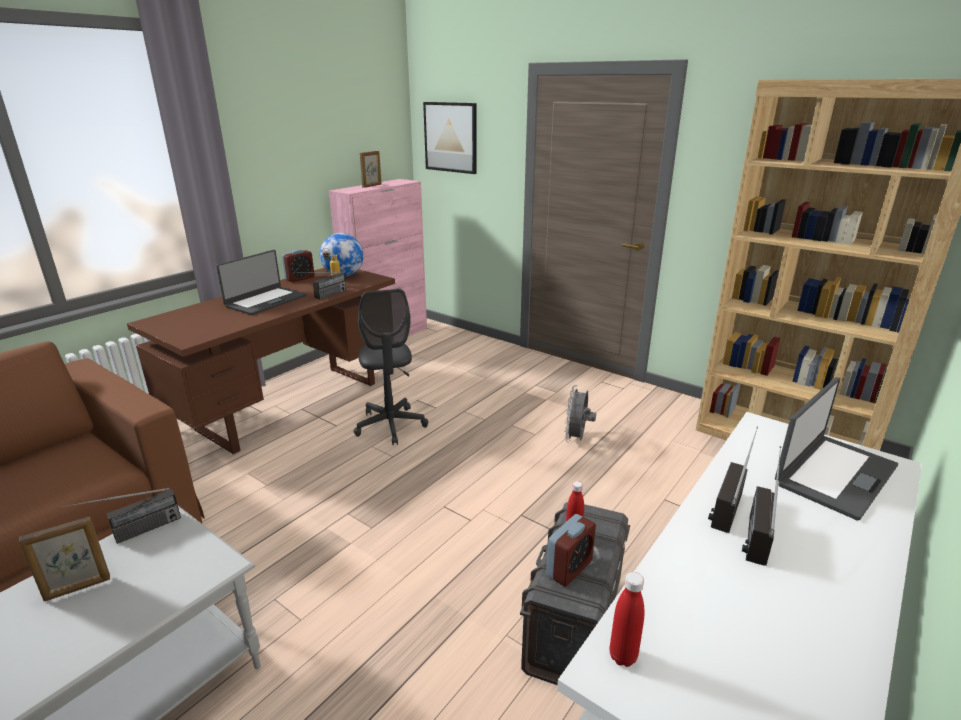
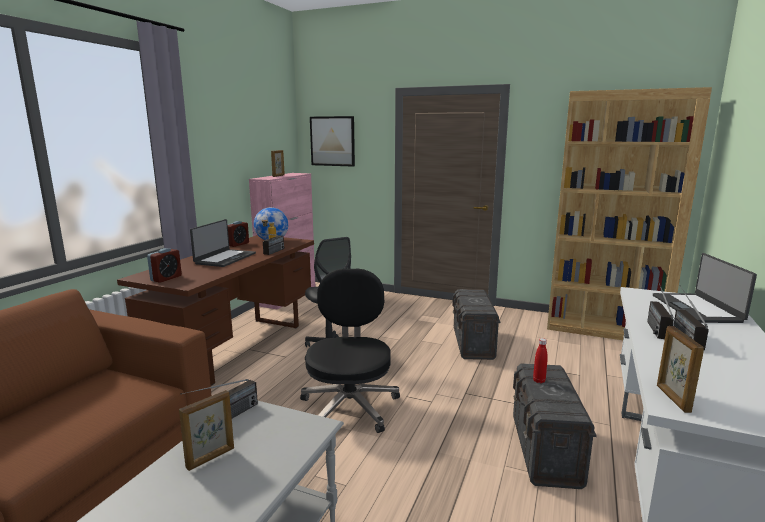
camera: 15 degrees left, 10 degrees down
(369, 508) = (350, 405): none -> black office chair
(569, 568) = (551, 398): alarm clock -> alarm clock (166, 278)
(576, 439) = (473, 343): grey fan -> grey storage box
(623, 656) = (672, 398): red bottle -> picture frame
(834, 474) = (697, 308): laptop -> laptop turned 150 degrees clockwise

